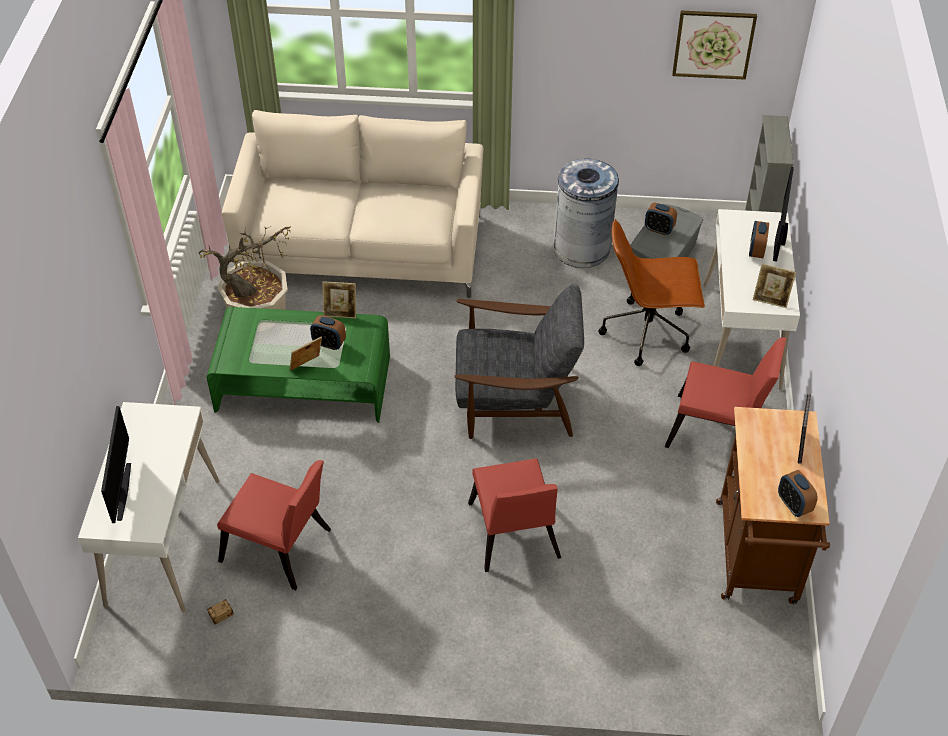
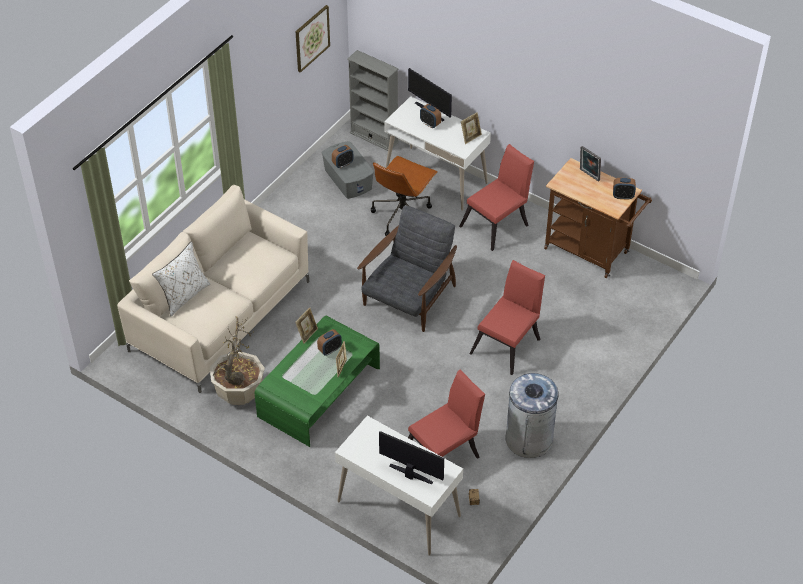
camera: 60 degrees left, 0 degrees up
(310, 182) = (184, 296): none -> white pillow
(513, 536) = (508, 343): red chair -> red chair turned 75 degrees counterclockwise
(582, 248) = (310, 211): grey trash can -> grey trash can (529, 439)

